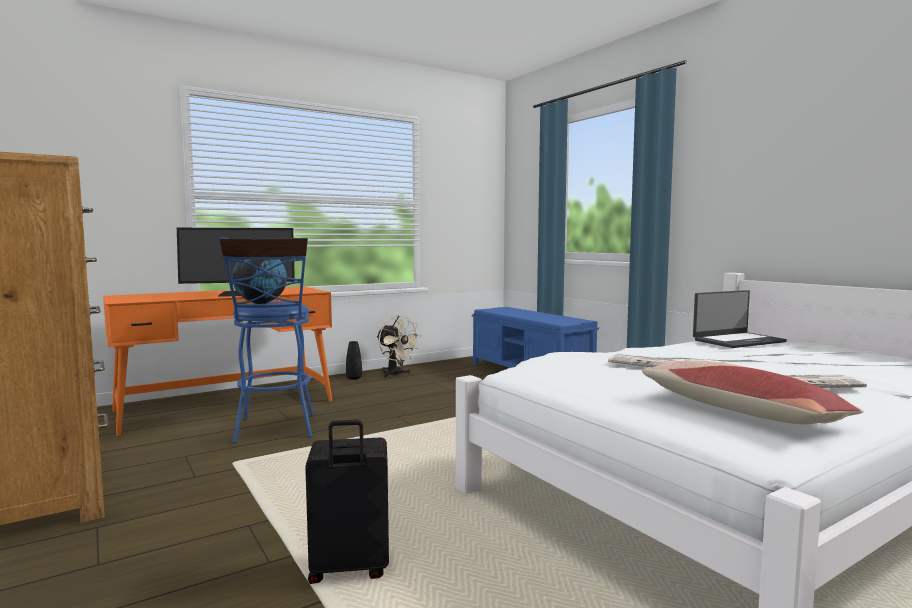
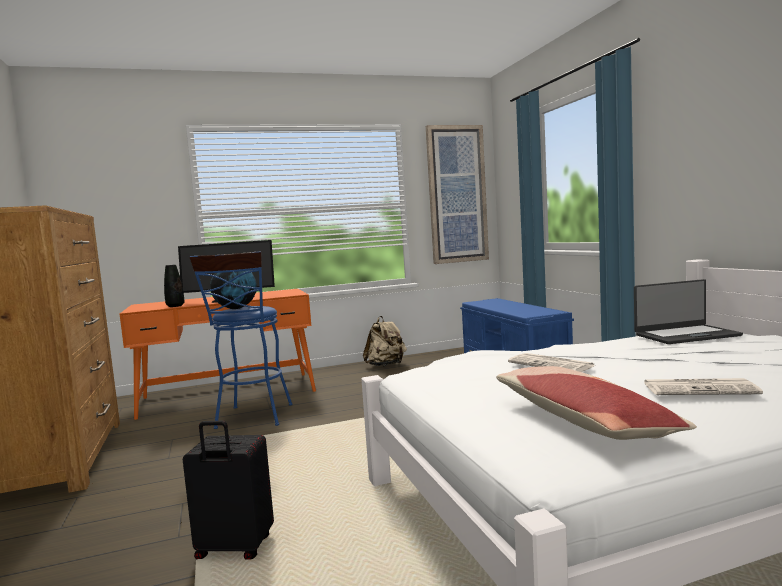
camera: 15 degrees right, 0 degrees up
(354, 378) = (347, 369): black vase -> black vase (175, 306)
(396, 374) = (386, 365): beige fan -> beige backpack
(469, 197) = (457, 194): none -> picture

